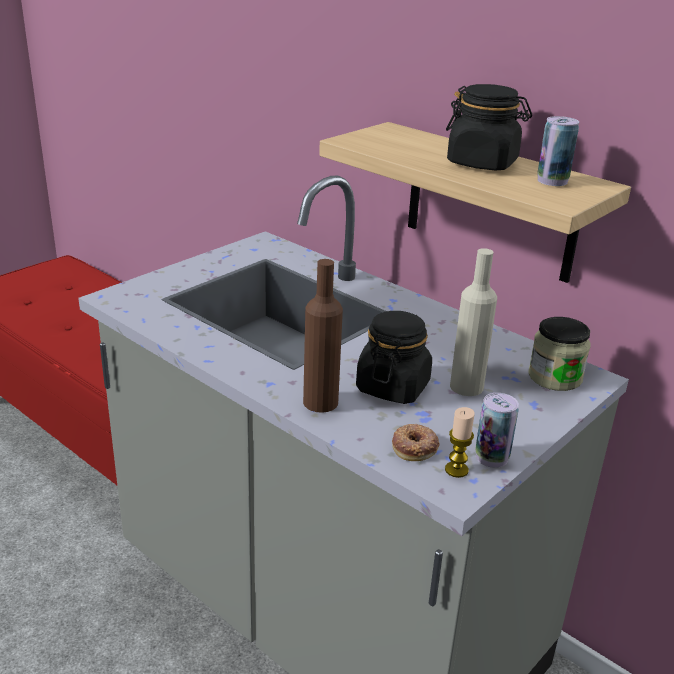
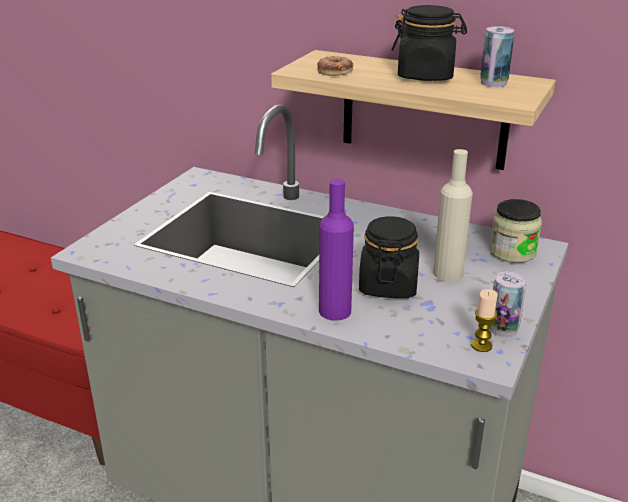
camera: 15 degrees left, 0 degrees up
(320, 402) = (335, 311): brown bottle -> purple bottle
(415, 447) = (437, 333): donut -> donut (335, 71)

